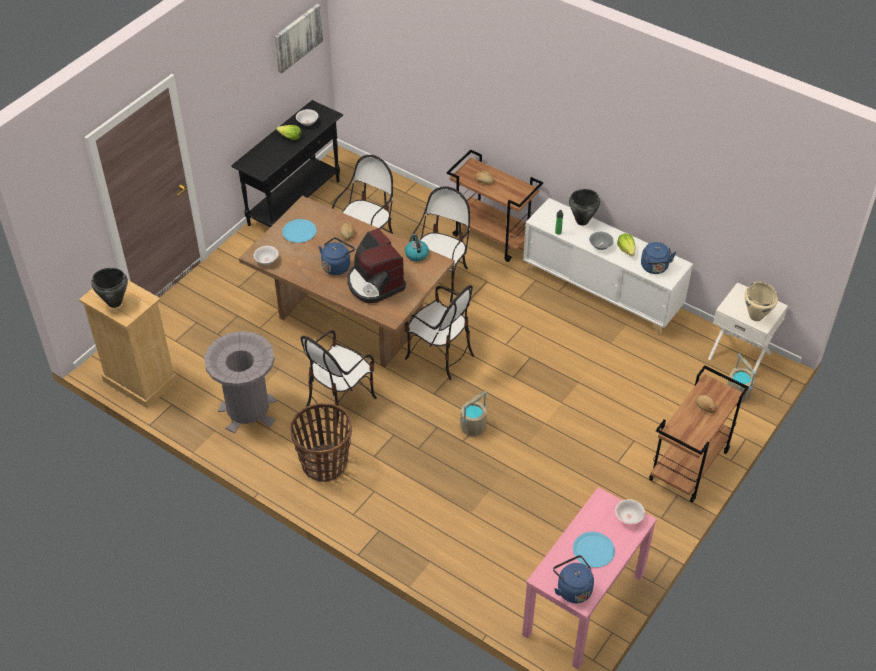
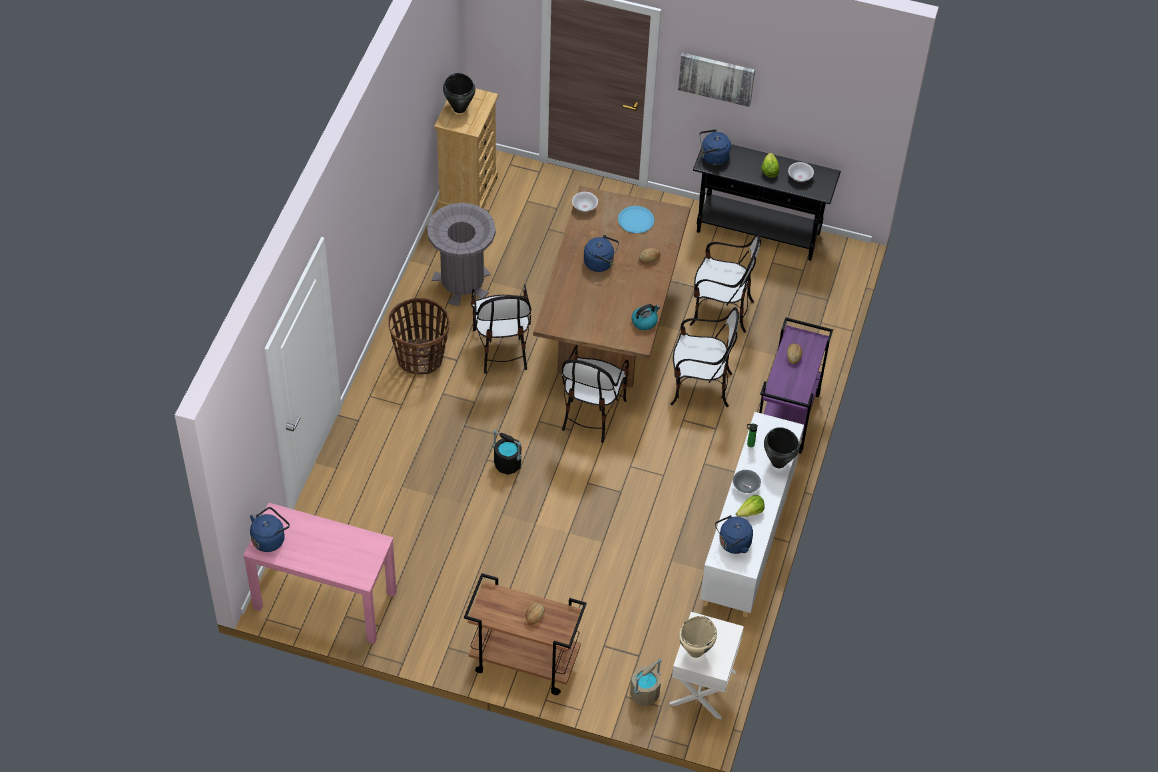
camera: 70 degrees right, 5 degrees up
(257, 165) = (713, 157): none -> blue kettle
(297, 37) = (840, 102): picture -> picture (716, 78)
(340, 400) = (501, 348): chair -> chair turned 120 degrees counterclockwise
(374, 283) = (589, 299): coffee machine -> none
(473, 427) = (507, 463): beige bucket -> black bucket
(493, 237) = (787, 418): brown cart -> purple cart
(593, 550) = (317, 547): blue plate -> none
(629, 517) = (364, 568): white bowl -> none

